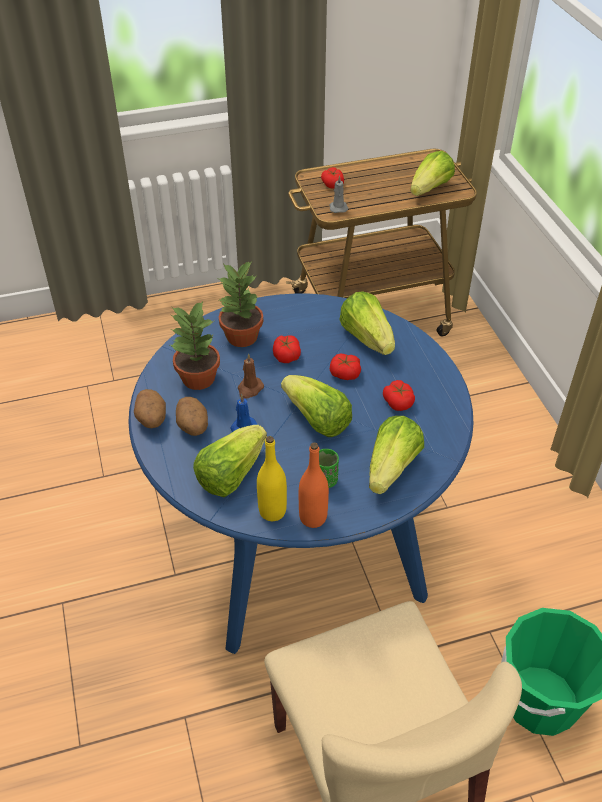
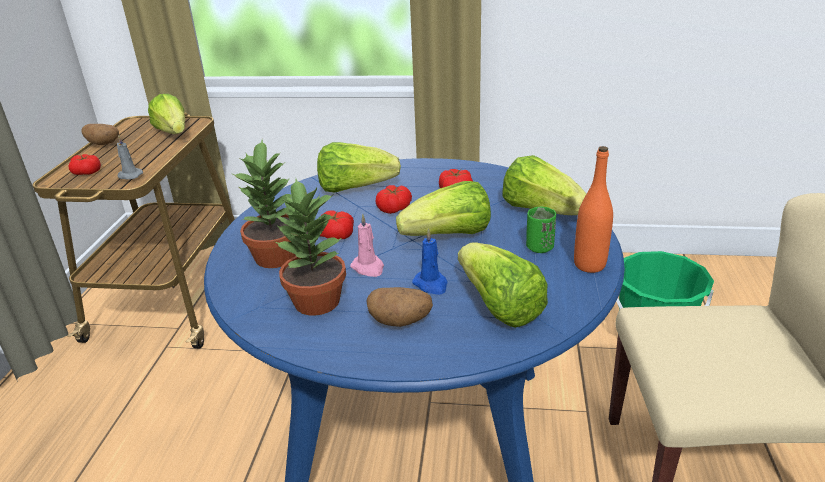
camera: 65 degrees left, 15 degrees down
(151, 419) = (361, 355): potato -> potato (104, 143)
(249, 389) = (368, 268): brown candle -> pink candle
(272, 511) = (570, 288): yellow bottle -> none

